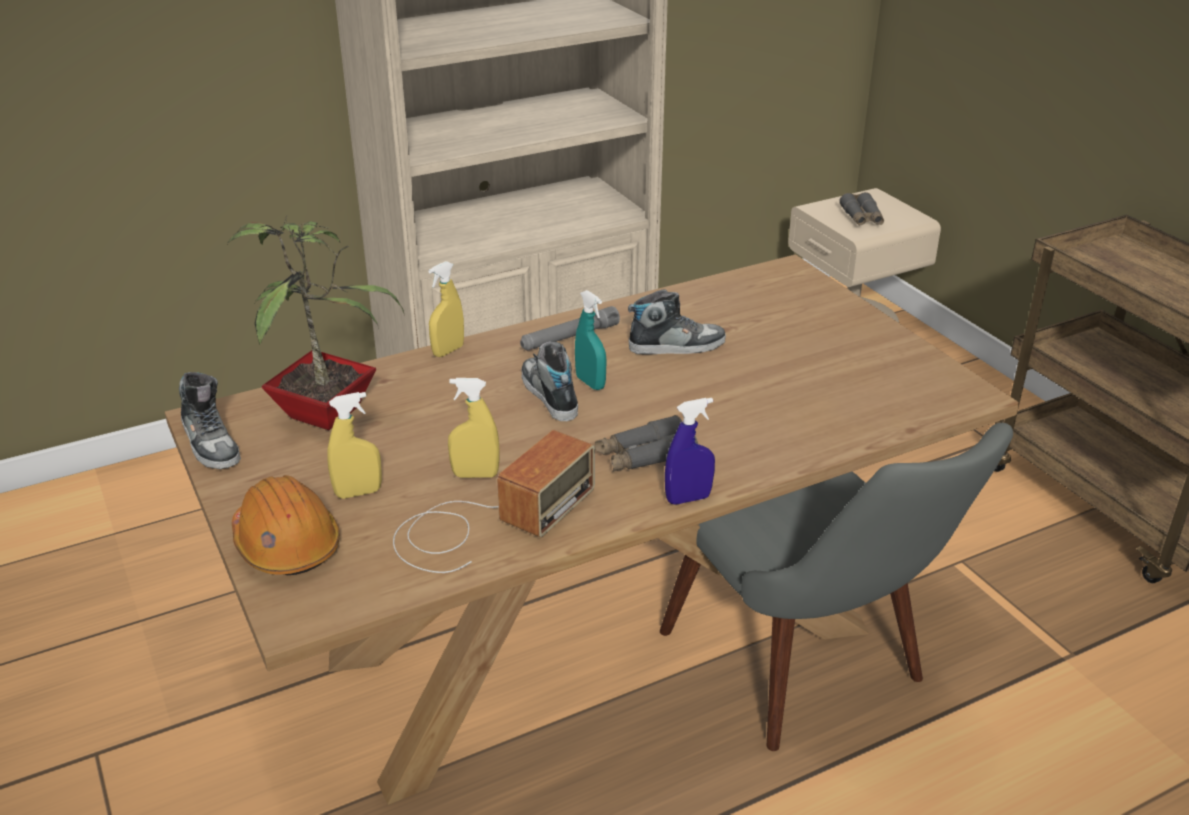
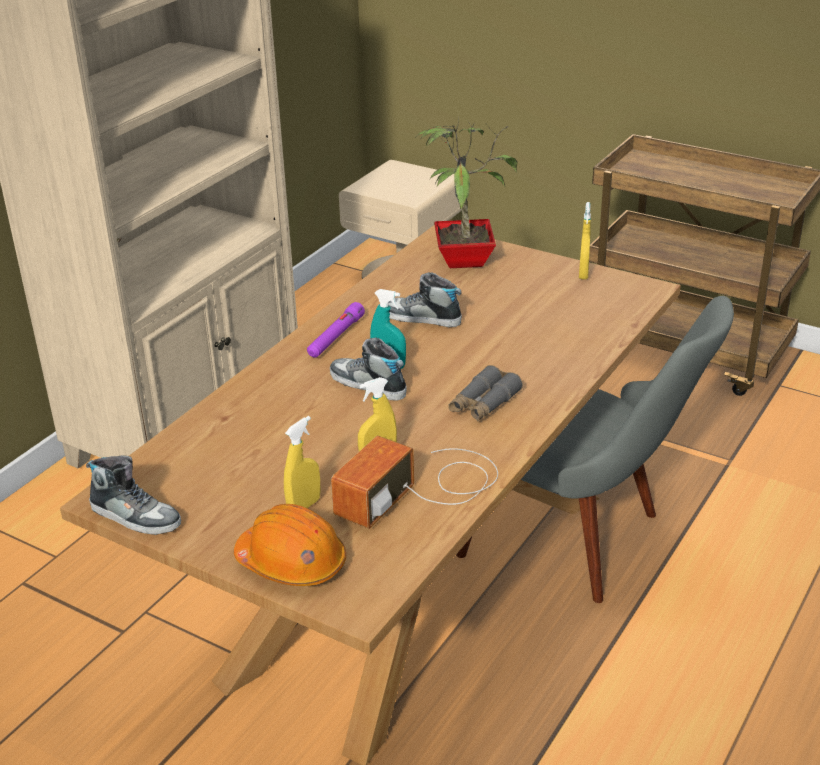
camera: 30 degrees left, 0 degrees up
(327, 411) = (206, 457): potted plant -> potted plant (464, 259)
(448, 351) = (251, 378): yellow spray bottle -> yellow spray bottle (583, 274)
(488, 521) = (424, 488): radio -> radio turned 150 degrees counterclockwise
(569, 337) = (335, 337): grey flashlight -> purple flashlight
(676, 345) = (421, 318): shoe -> shoe turned 120 degrees counterclockwise
(688, 499) = (543, 421): blue spray bottle -> none
(862, 218) = (401, 186): grey binoculars -> none

